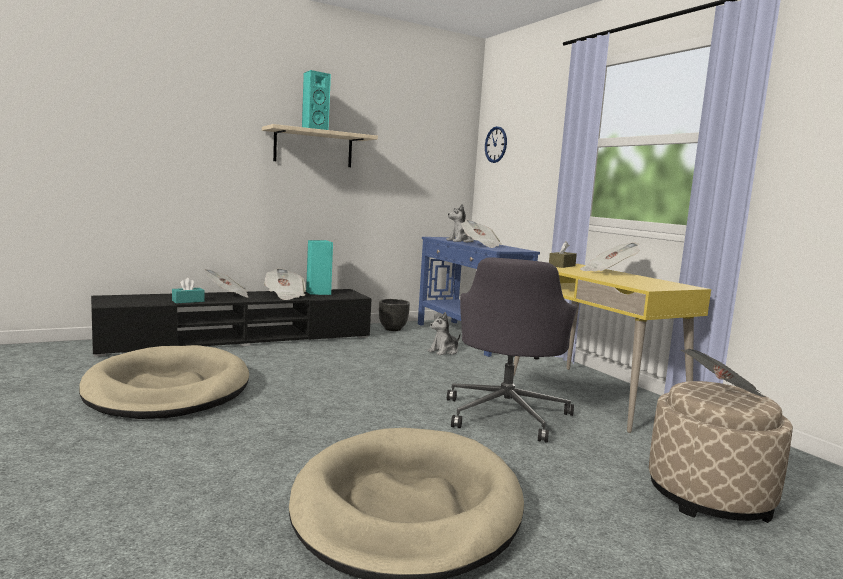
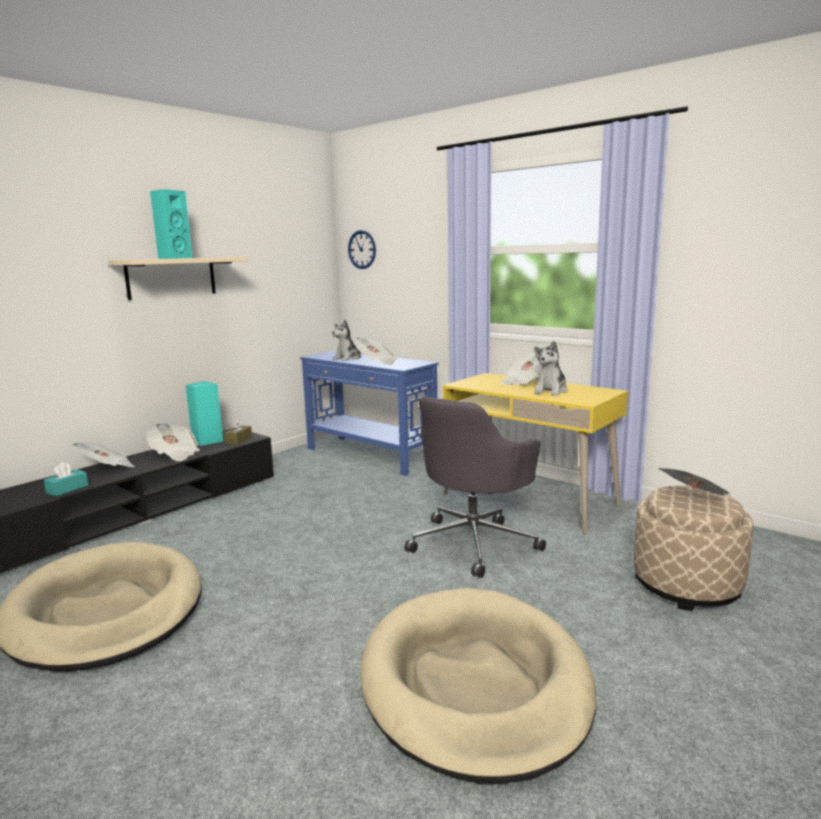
camera: 20 degrees left, 5 degrees up
(393, 329) = (289, 461): black planter -> none
(444, 351) = (361, 479): plush toy -> plush toy (551, 391)
(506, 414) = (474, 543): grey office chair -> grey office chair turned 45 degrees clockwise
(562, 266) = (479, 380): brown tissue box -> brown tissue box (238, 440)

